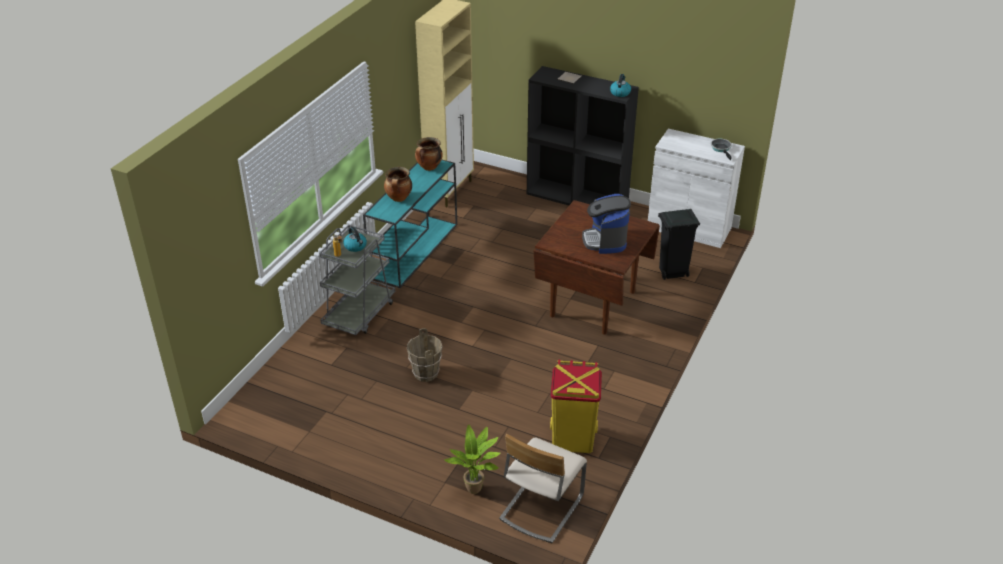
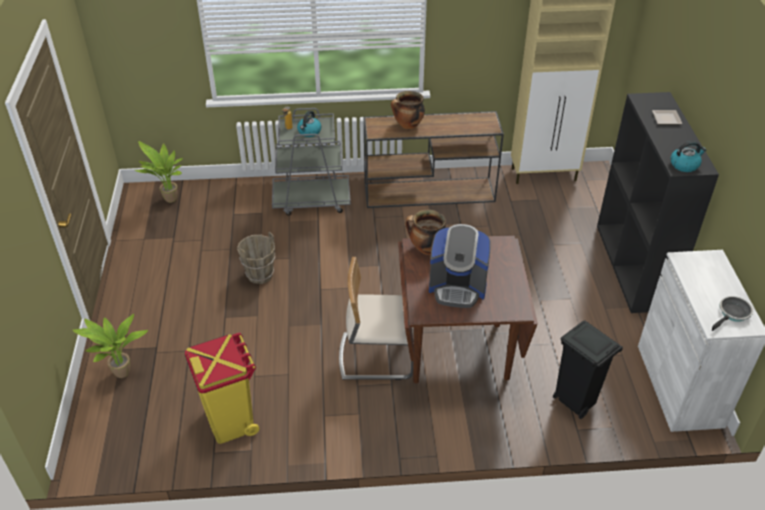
camera: 60 degrees right, 5 degrees up
(269, 399) = (169, 200): none -> potted plant
(415, 250) = (430, 192): turquoise console table -> brown console table
(429, 168) = (477, 122): cooking pot -> cooking pot (426, 249)
(541, 507) = (119, 433): beige chair -> beige chair (377, 356)
(605, 241) = (457, 287): coffee machine -> coffee machine turned 135 degrees counterclockwise

